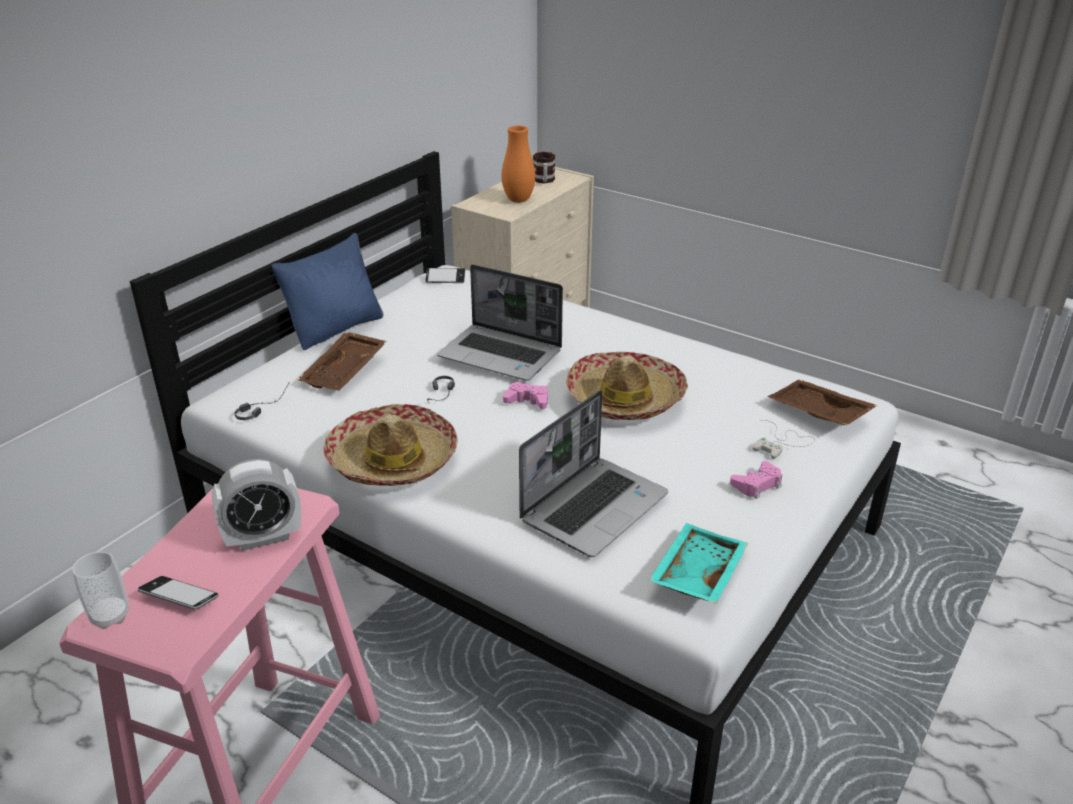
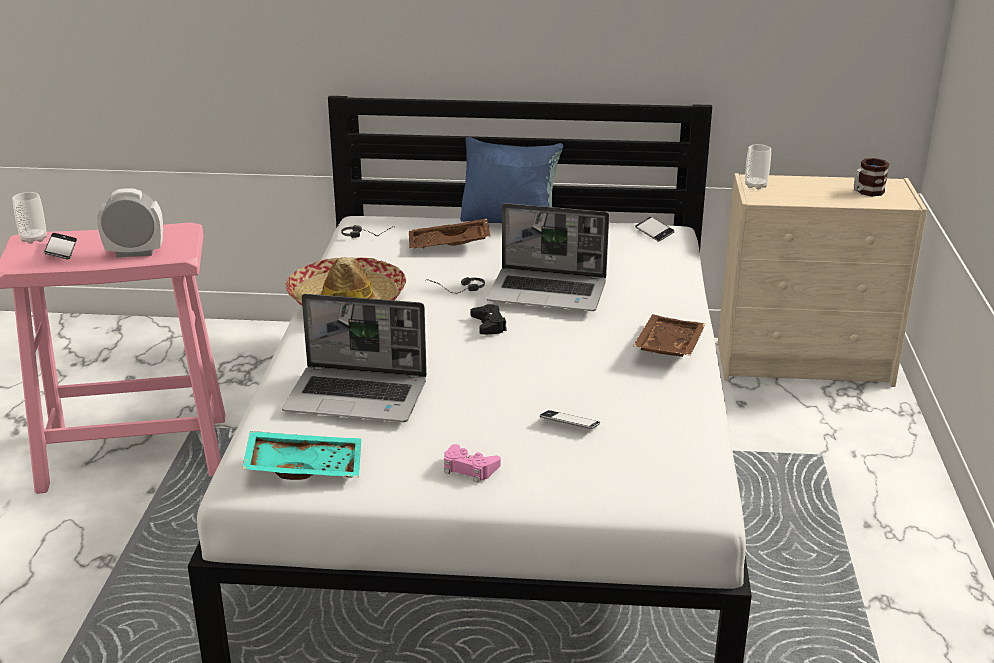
camera: 60 degrees right, 5 degrees down
(263, 537) = (135, 253): alarm clock -> alarm clock turned 135 degrees clockwise
(486, 206) = (755, 186): none -> cup
(502, 354) = (549, 292): laptop -> laptop turned 75 degrees counterclockwise
(518, 200) = (797, 194): orange vase -> none
(527, 401) = (489, 325): pink game controller -> black game controller
(625, 398) = (546, 367): hat -> none
(719, 418) = (569, 424): none -> phone
(782, 443) = (562, 468): white game controller -> none
(818, 413) = (644, 478): brown tray -> brown tray (667, 347)

